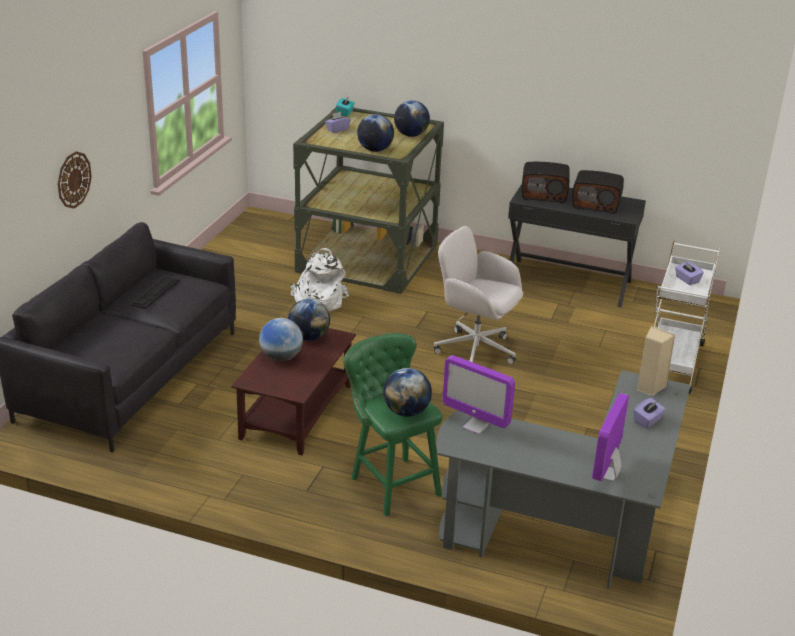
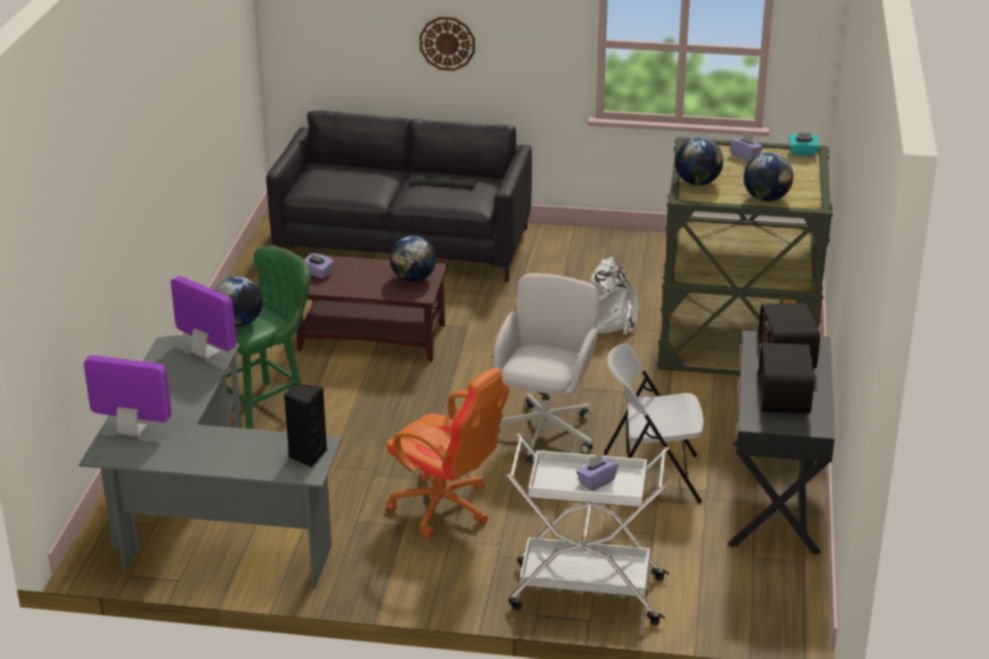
camera: 80 degrees right, 0 degrees up
(281, 357) = (368, 270): globe -> none
(476, 426) = (205, 353): monitor -> monitor turned 105 degrees clockwise
(540, 319) = (651, 477): none -> white chair
(570, 406) = (448, 511): none -> orange office chair
(647, 421) = (235, 455): purple tissue box -> purple tissue box (317, 273)
(649, 387) = (307, 455): beige speaker -> black speaker

